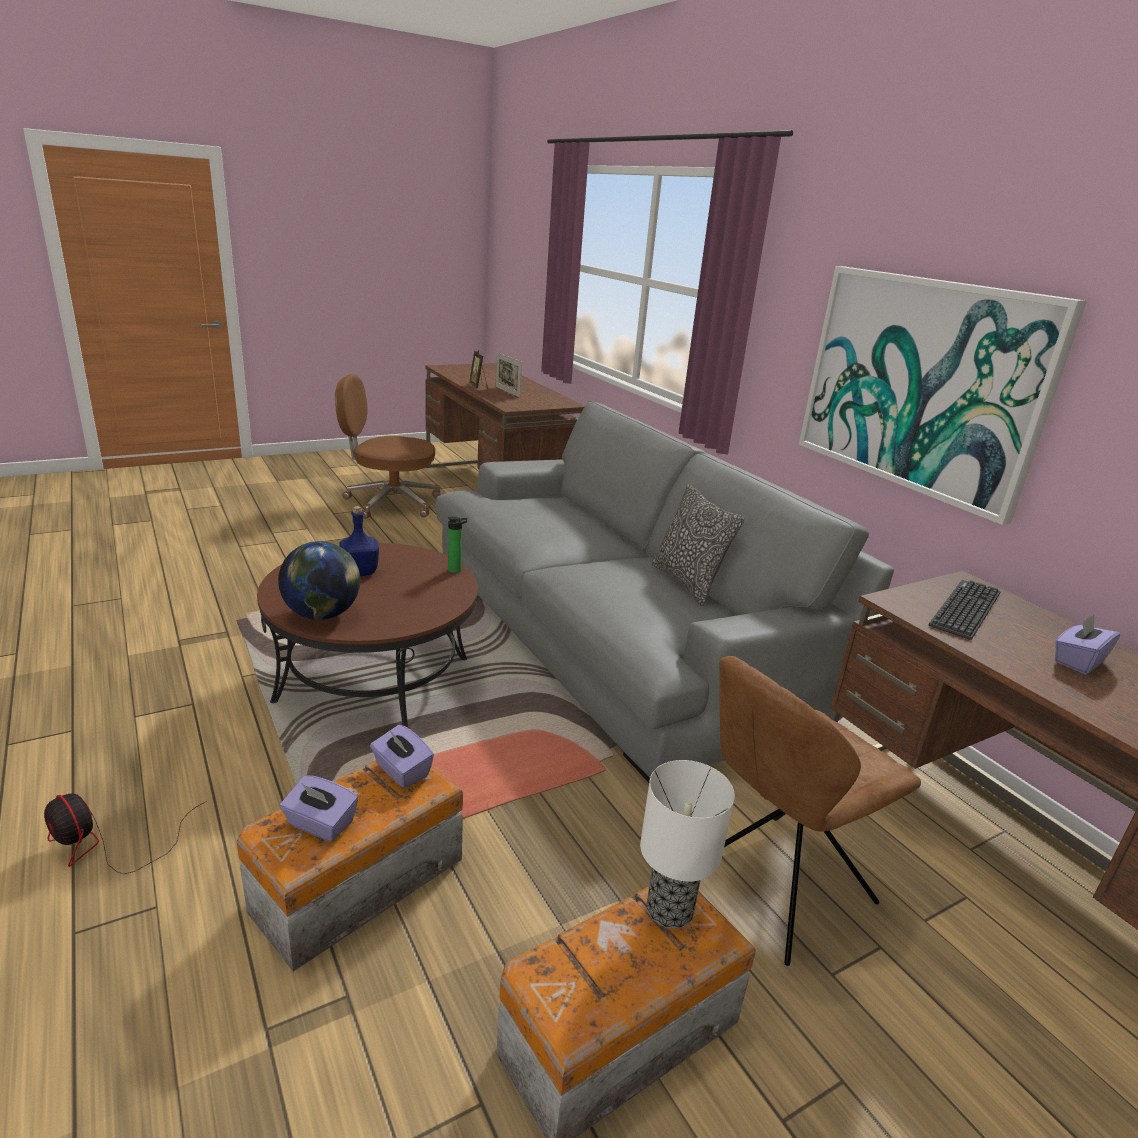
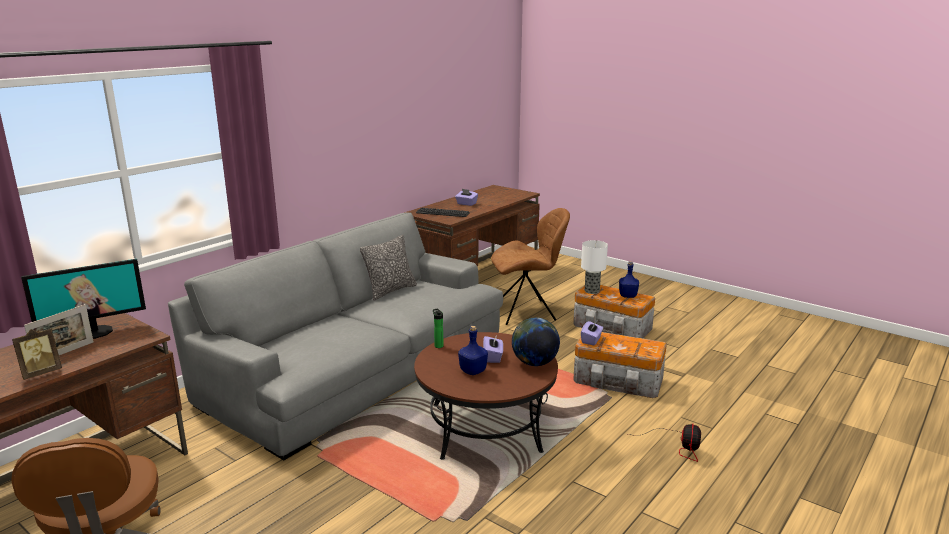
camera: 110 degrees left, 5 degrees down
(320, 824) = (636, 345): purple tissue box -> purple tissue box (493, 357)
(541, 398) = (94, 332): none -> monitor
(598, 981) = (627, 295): none -> blue bottle
(774, 887) = (527, 312): brown chair -> brown chair turned 45 degrees counterclockwise
(921, 385) = (360, 150): picture -> none

